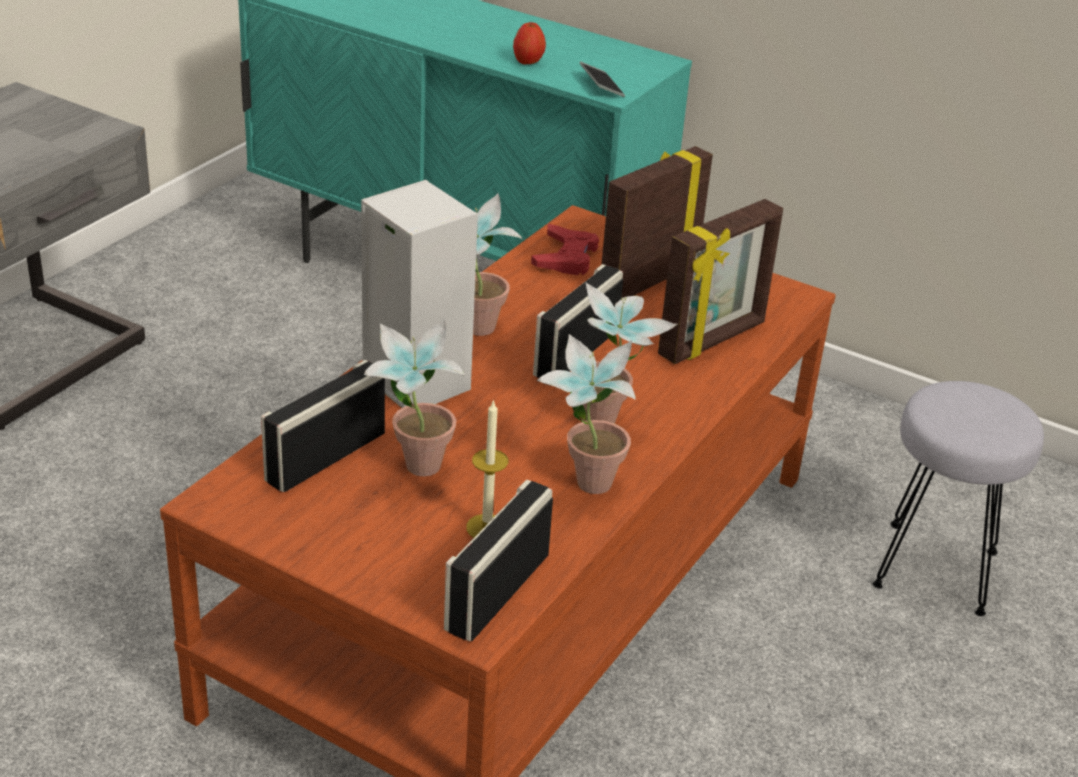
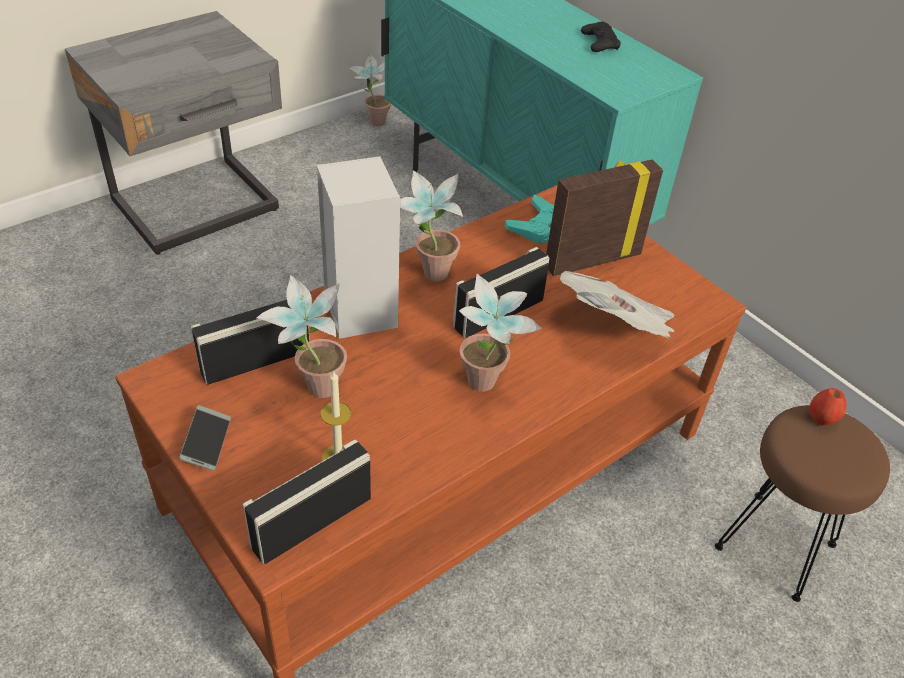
camera: 20 degrees right, 10 degrees up
(528, 62) = (566, 57): apple -> apple (821, 419)
(556, 41) = (599, 42): none -> black game controller
(566, 257) = (537, 225): red game controller -> turquoise game controller
(582, 487) = (434, 440): potted plant -> potted plant (372, 122)
(601, 86) = (612, 88): phone -> phone (207, 442)
(713, 340) = (617, 328): picture frame -> newspaper
(933, 568) = (774, 544): grey stool -> brown stool

